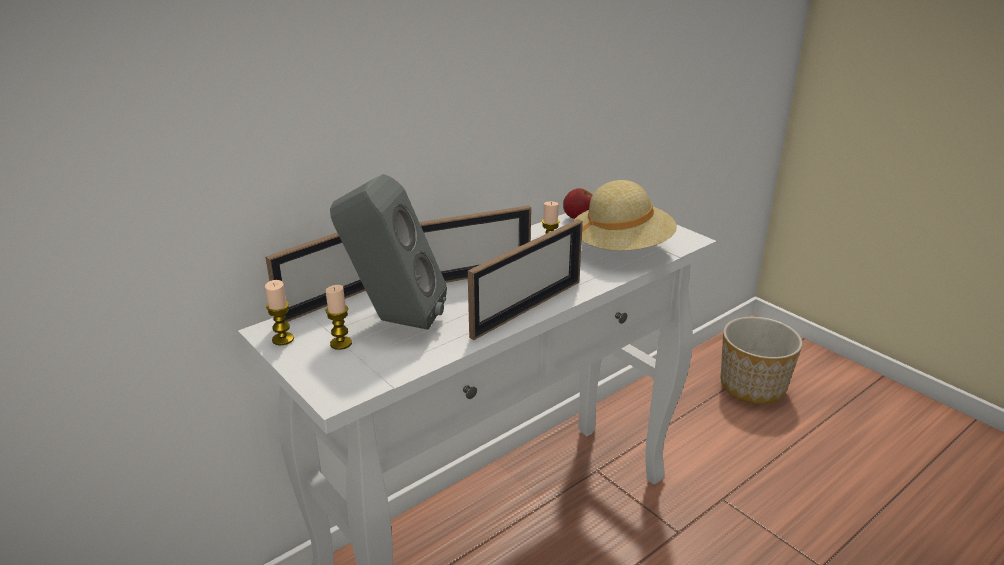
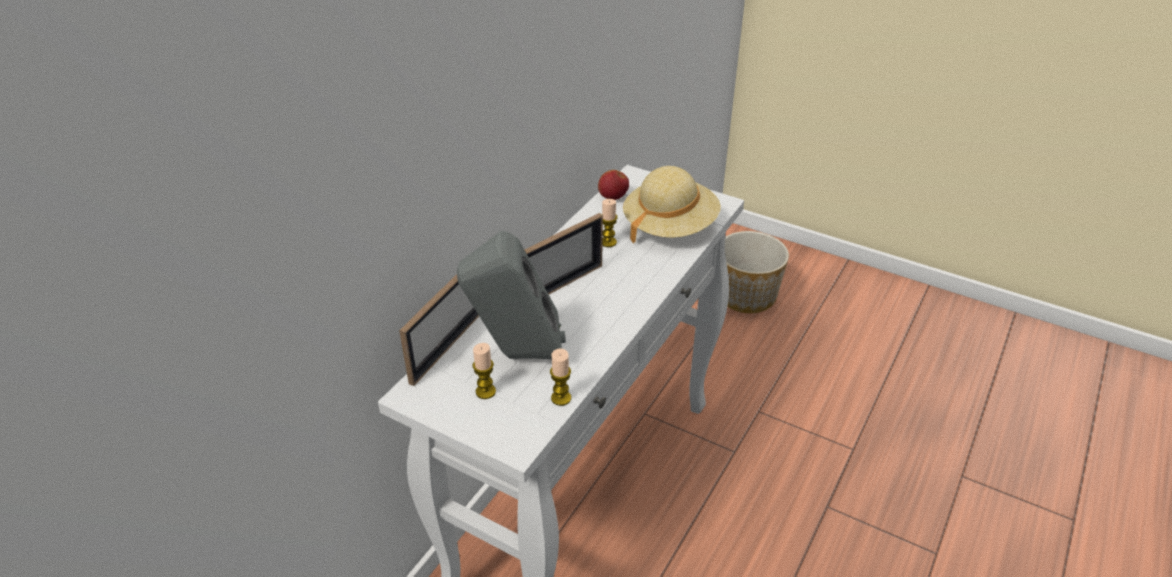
camera: 20 degrees left, 10 degrees up
(283, 339) = (429, 401): candle -> candle (561, 398)
(527, 308) = (625, 313): picture frame -> none

